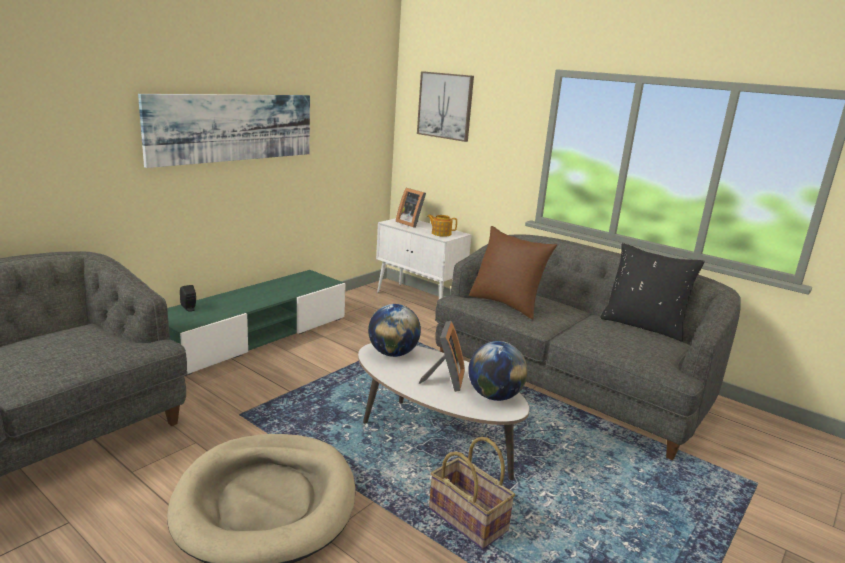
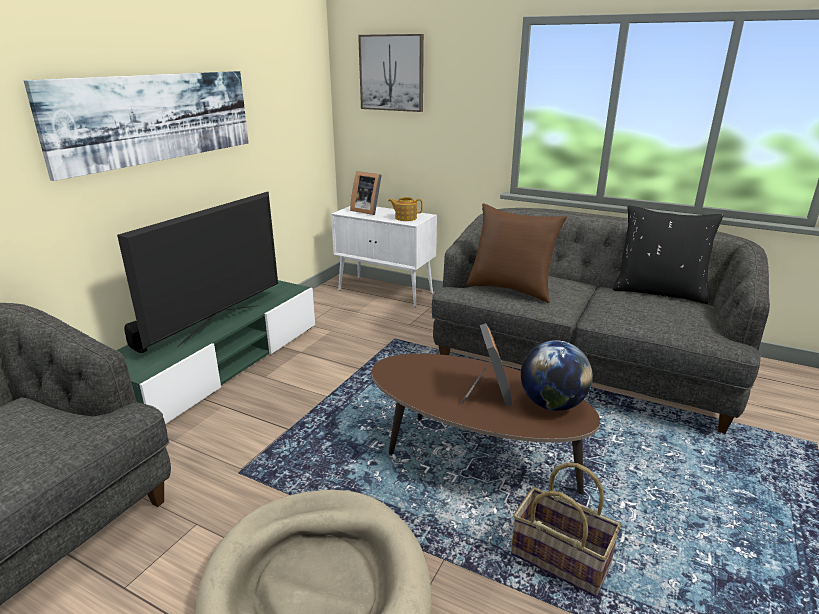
camera: 10 degrees left, 5 degrees up
(257, 300) = (219, 324): none -> television
(393, 353) = (412, 369): globe -> none
(432, 438) = (473, 458): white coffee table -> brown coffee table

